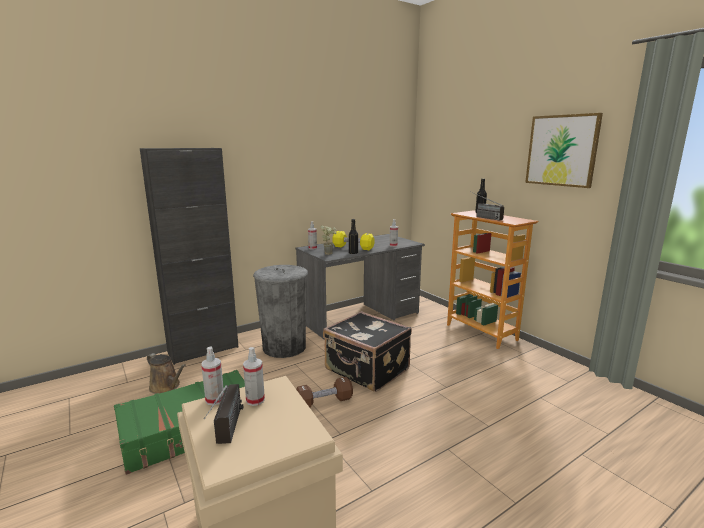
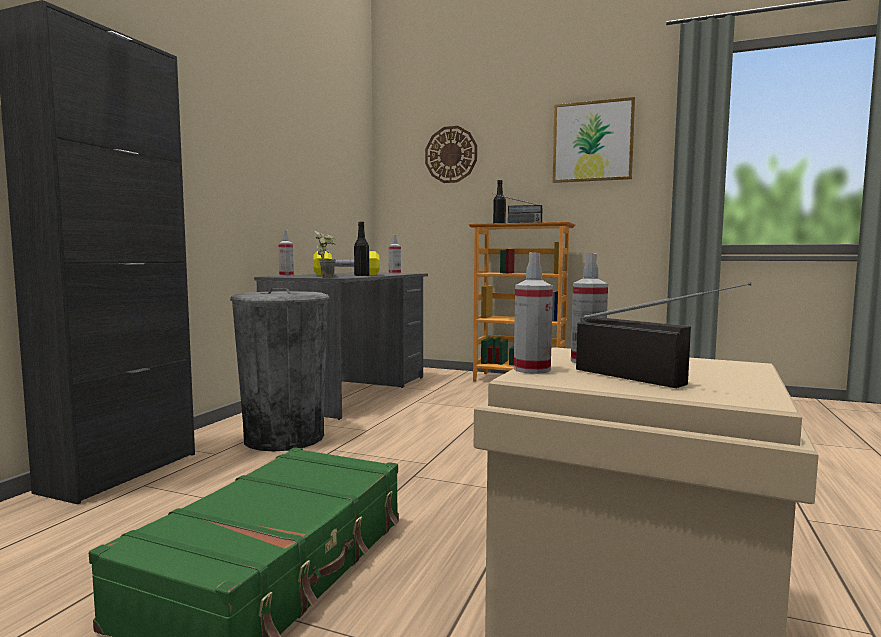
camera: 35 degrees left, 10 degrees down
(166, 386) = (111, 534): brown watering can -> none
(324, 402) = (448, 473): brown dumbbell -> none
(366, 370) = (450, 433): black suitcase -> none
(460, 151) = (451, 154): none -> wall clock

